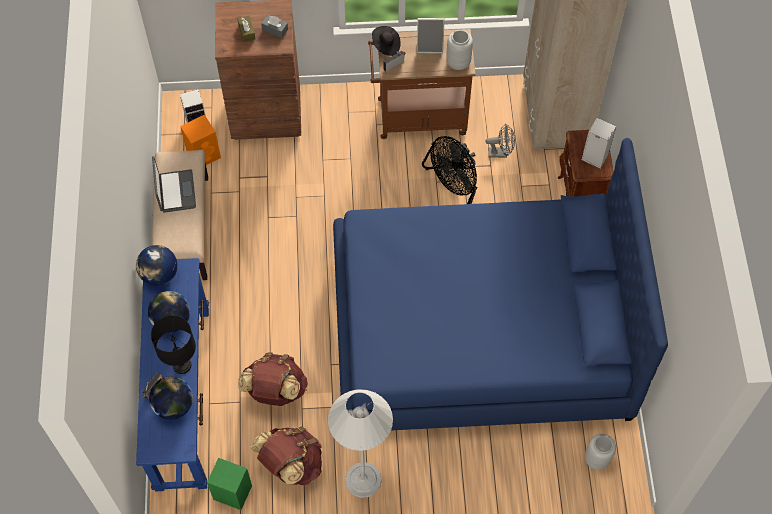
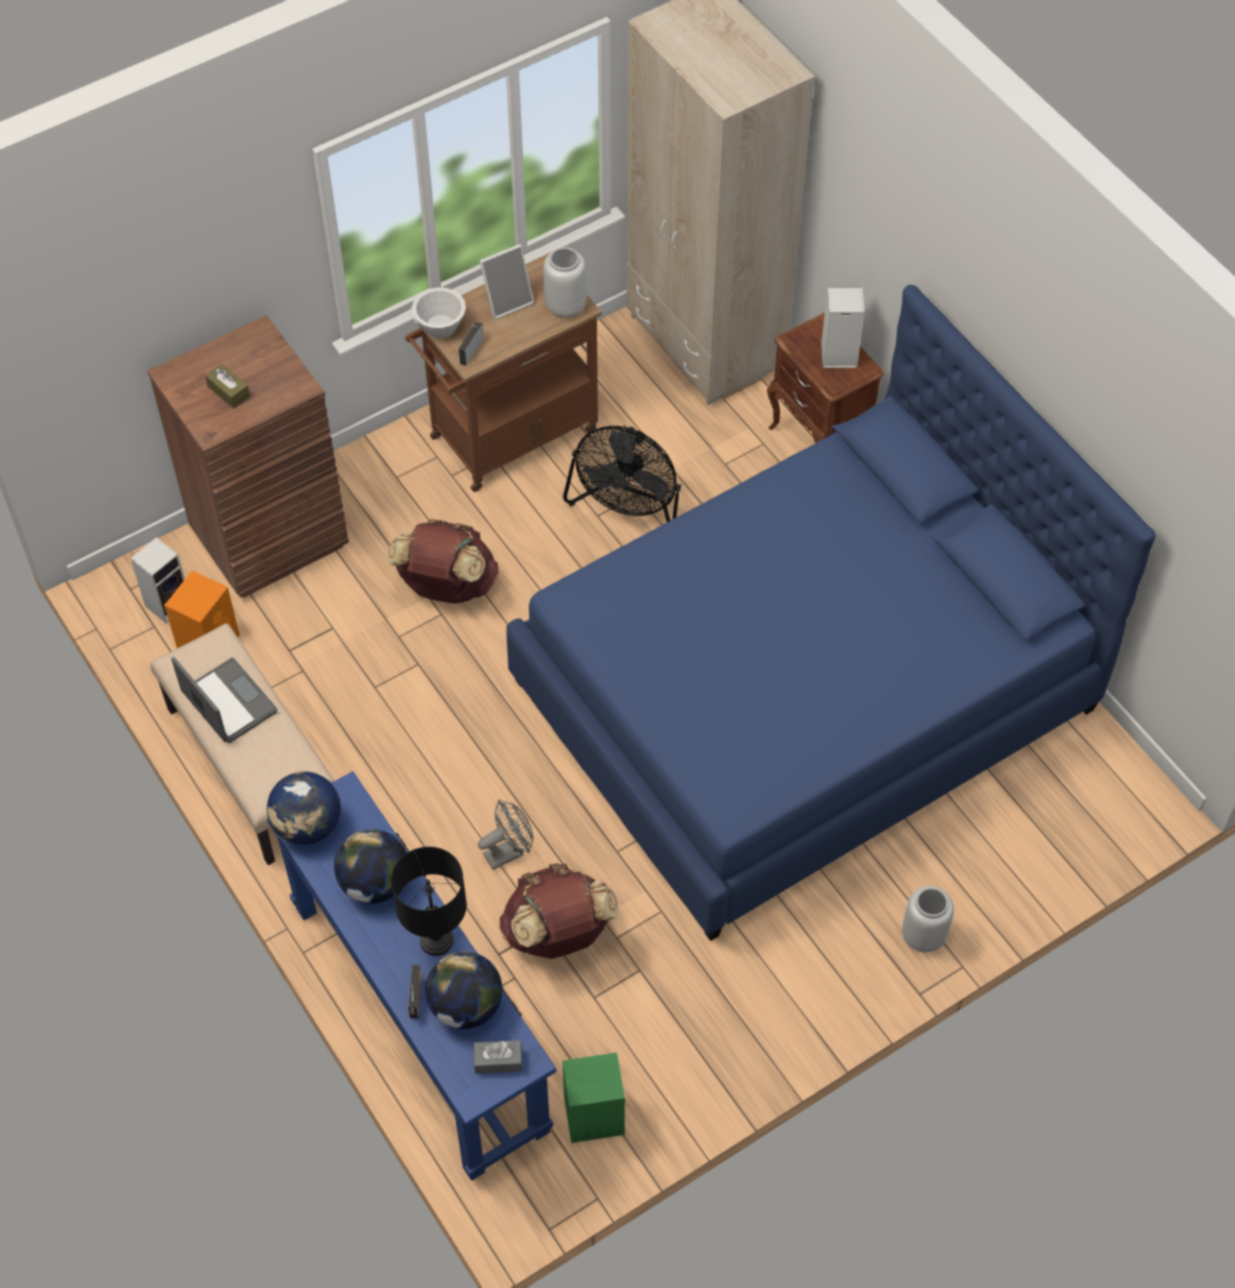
camera: 30 degrees left, 5 degrees down
(275, 29) = (271, 369): grey tissue box -> grey tissue box (498, 1061)
(291, 465) = (655, 1027): brown backpack -> brown backpack (447, 587)
(363, 480) = (777, 991): white floor lamp -> none
(386, 45) = (441, 329): black hat -> white bowl
(500, 153) = (664, 432): grey fan -> grey fan (509, 851)
(597, 458) = (1083, 785): grey vase -> grey vase (923, 935)

